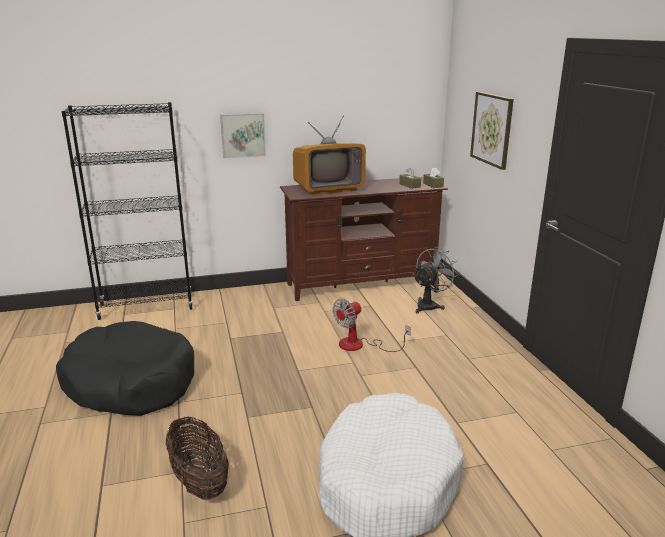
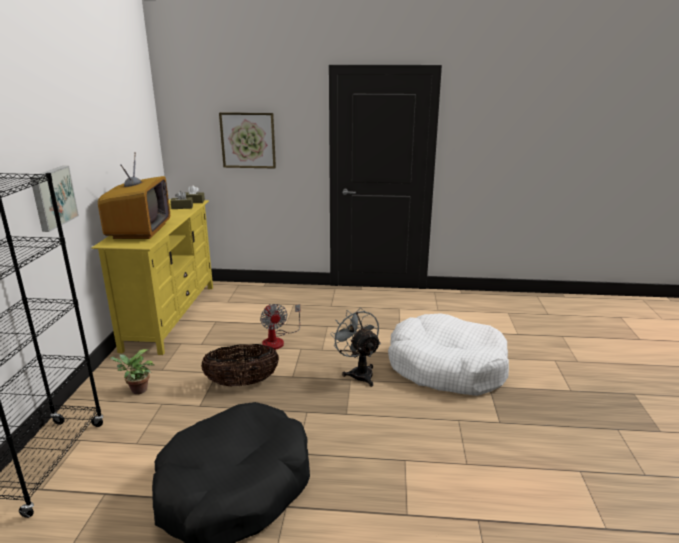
camera: 70 degrees left, 0 degrees up
(199, 481) = (421, 450): basket -> basket (242, 383)
(239, 307) = (137, 390): none -> potted plant
(361, 284) = (170, 316): brown tv stand -> yellow tv stand
(429, 305) = (243, 298): grey fan -> grey fan (359, 373)

